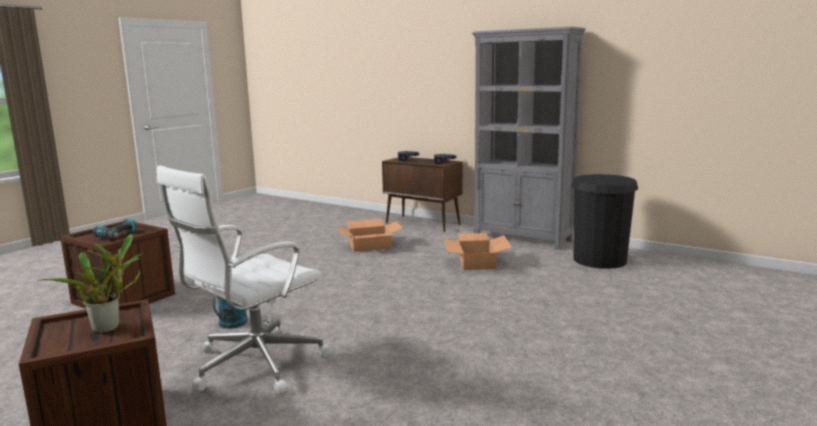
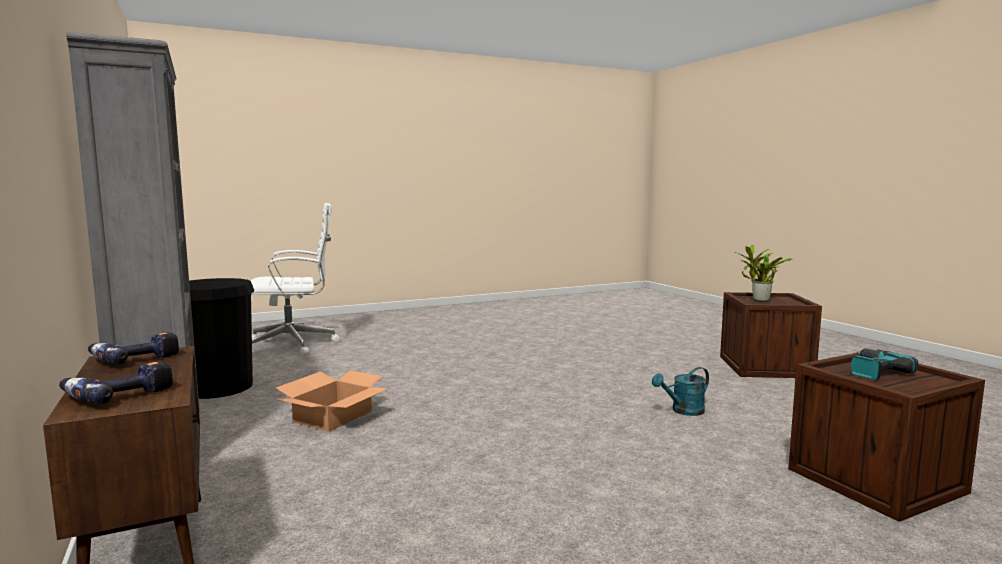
camera: 150 degrees left, 5 degrees down
(254, 365) = (667, 376): white office chair -> white office chair (294, 345)
(370, 245) = (398, 500): cardboard box -> none

